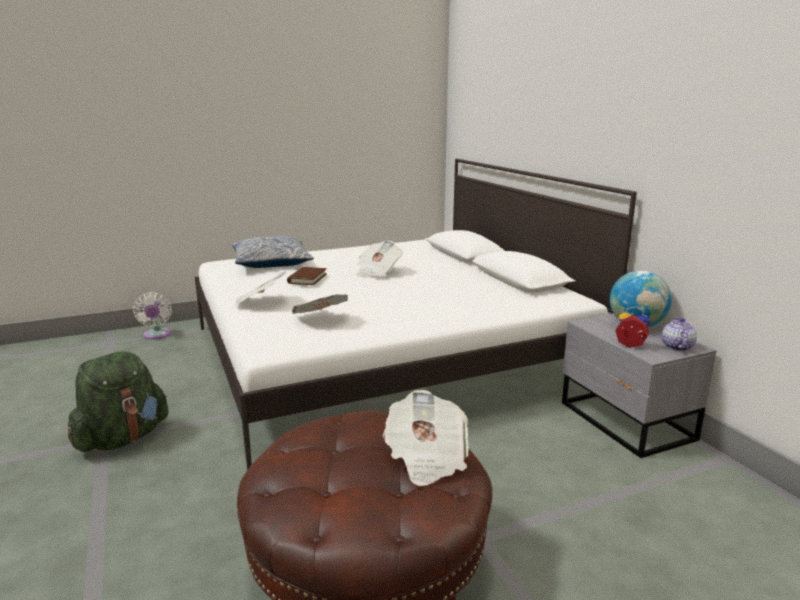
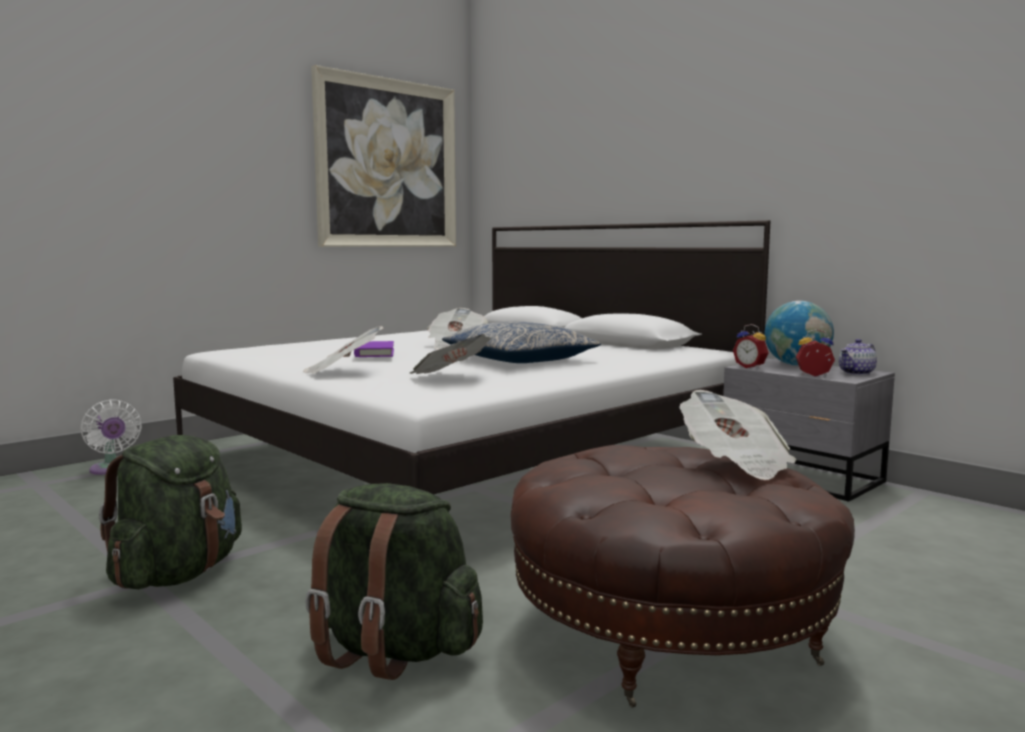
camera: 20 degrees left, 10 degrees down
(185, 536) = (393, 650): none -> green backpack
(271, 262) = (298, 346): pillow -> pillow (519, 359)
(307, 278) = (374, 353): brown book -> purple book
(369, 110) = (387, 164): none -> picture
(589, 325) = (751, 367): none -> alarm clock
(676, 346) = (857, 373): teapot -> teapot turned 120 degrees counterclockwise

